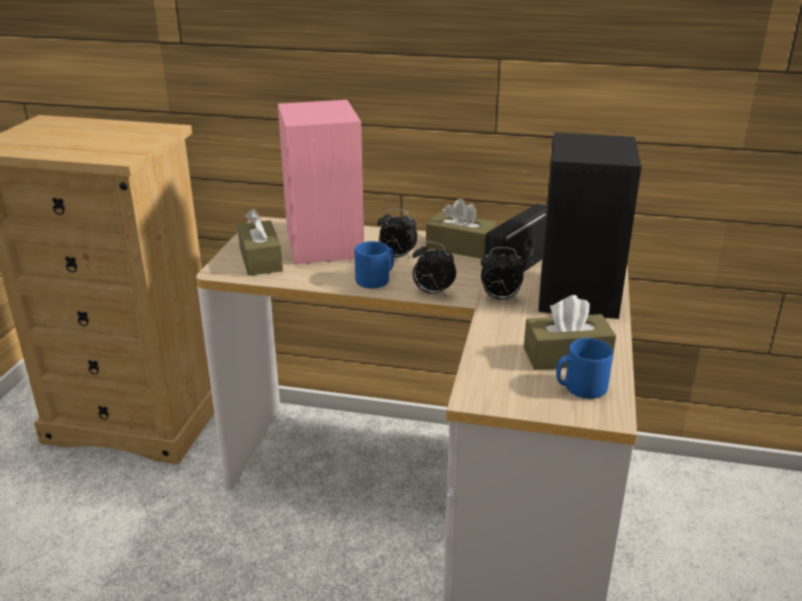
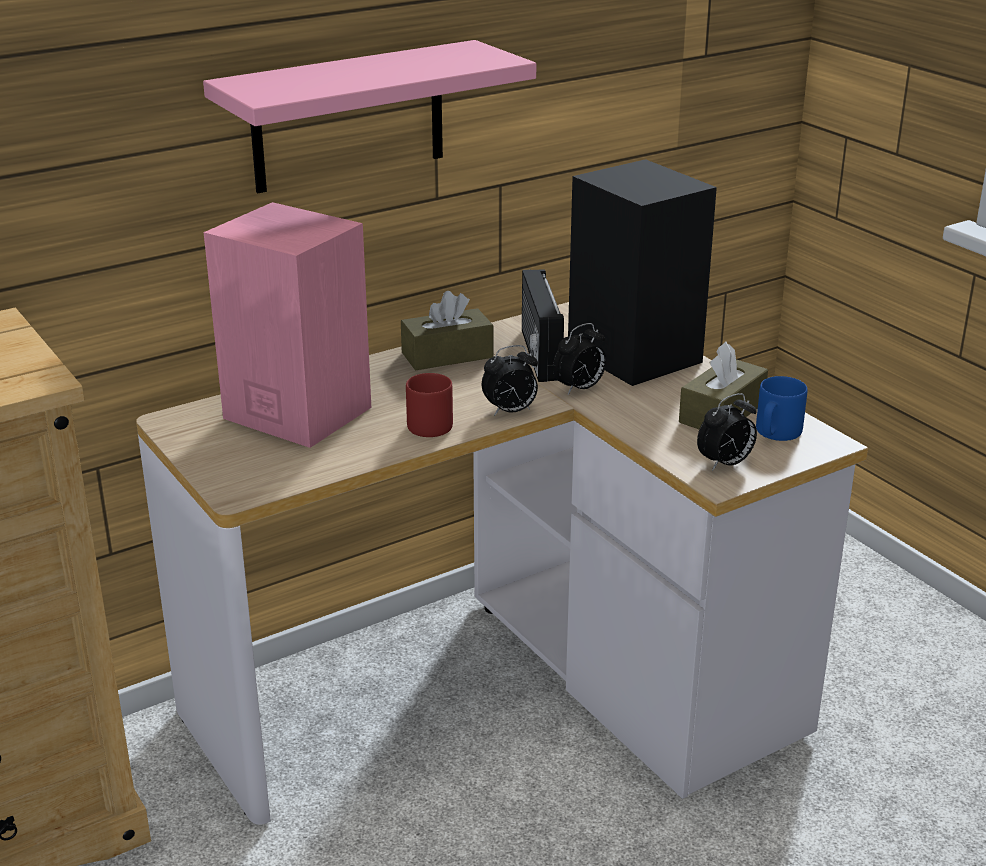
camera: 45 degrees left, 0 degrees up
(260, 259) = (259, 460): brown tissue box -> none
(376, 280) = (431, 424): blue mug -> red mug
(396, 257) = (403, 392): alarm clock -> alarm clock (725, 464)
(422, 54) = (348, 117): none -> pink shelf

